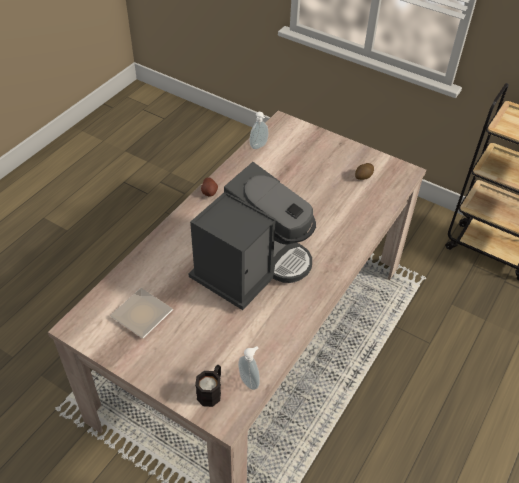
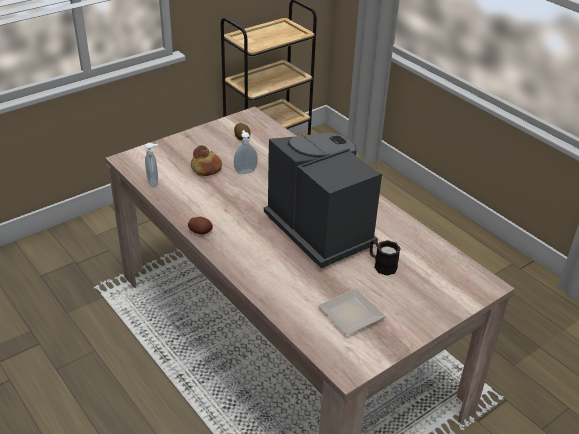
camera: 70 degrees left, 10 degrees down
(211, 391) = (456, 286): black mug -> black mug (381, 265)
(250, 381) = (452, 261): soap dispenser -> soap dispenser (245, 171)
(299, 169) = (206, 168): none -> bread

